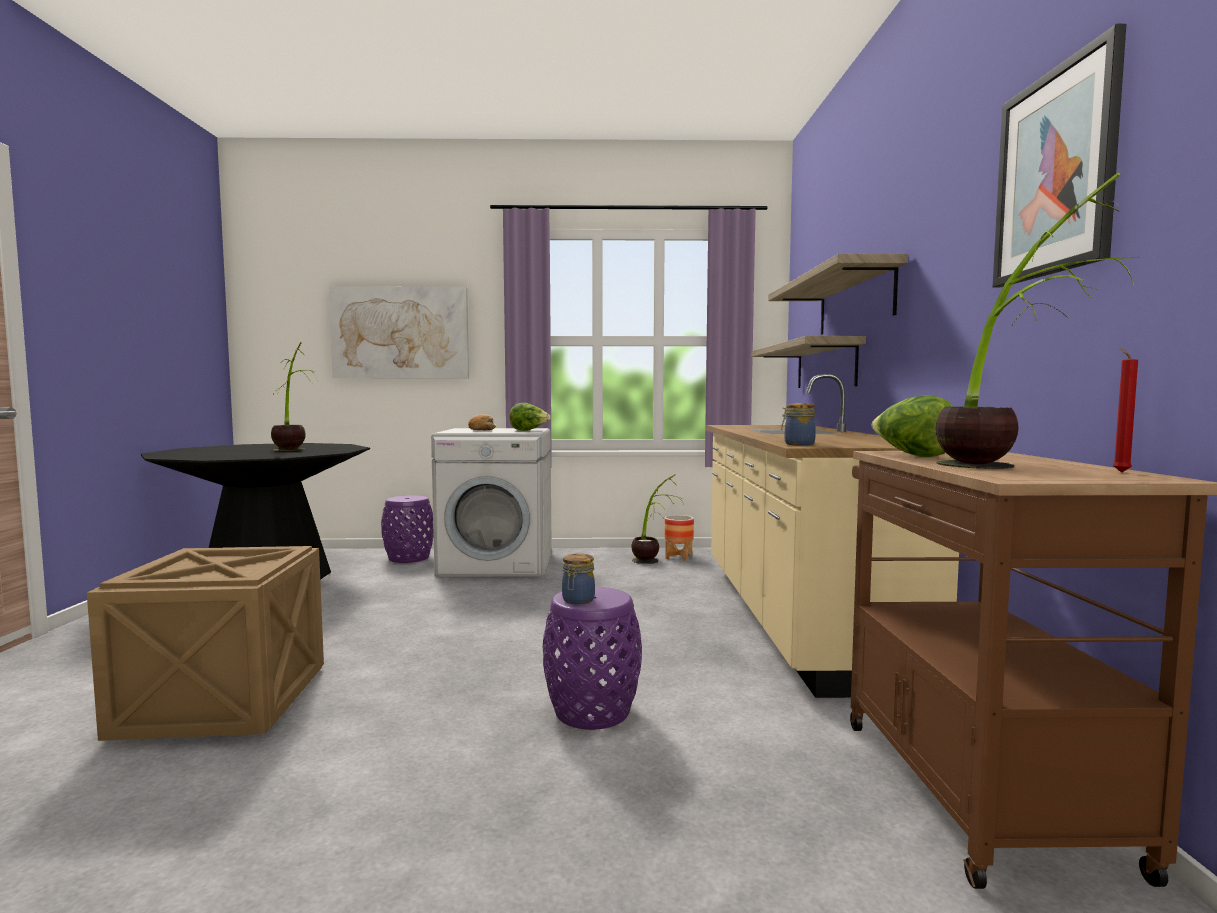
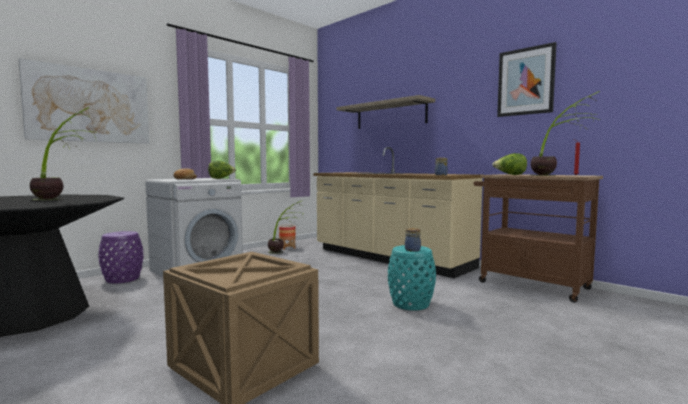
camera: 45 degrees left, 0 degrees up
(592, 712) = (411, 304): purple stool -> turquoise stool
(825, 365) = (363, 143): shelf -> none

